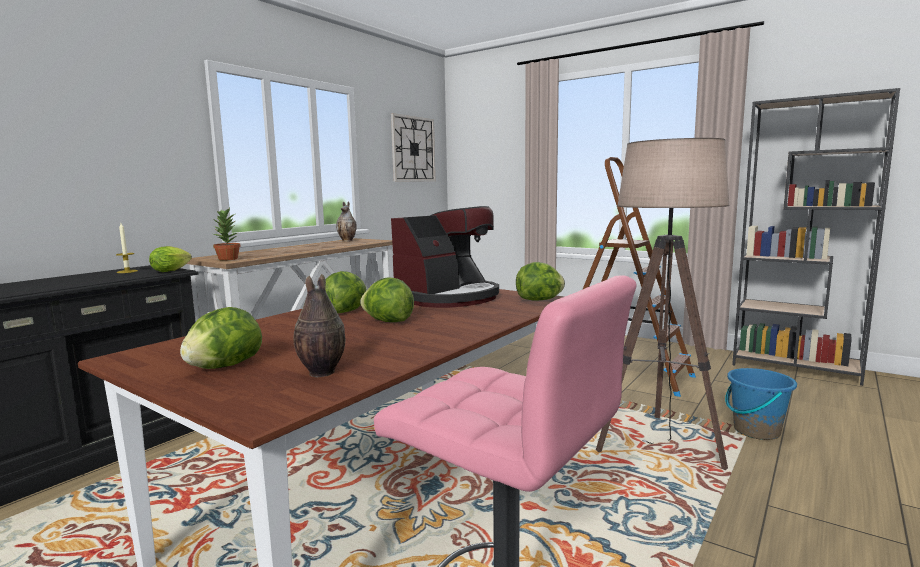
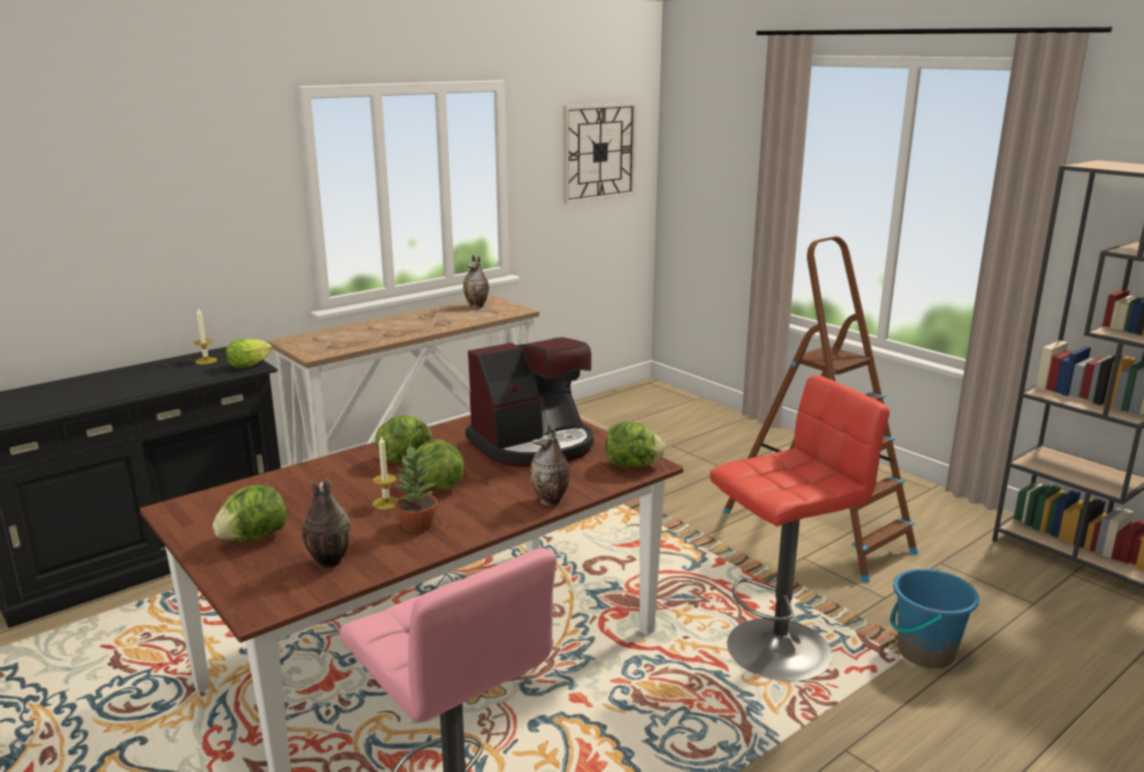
camera: 15 degrees right, 10 degrees up
(228, 259) = (313, 349): potted plant -> potted plant (417, 526)
(349, 334) = (386, 503): none -> candle
(498, 320) = (551, 501): none -> vase
(659, 445) = (780, 649): floor lamp -> red stool

